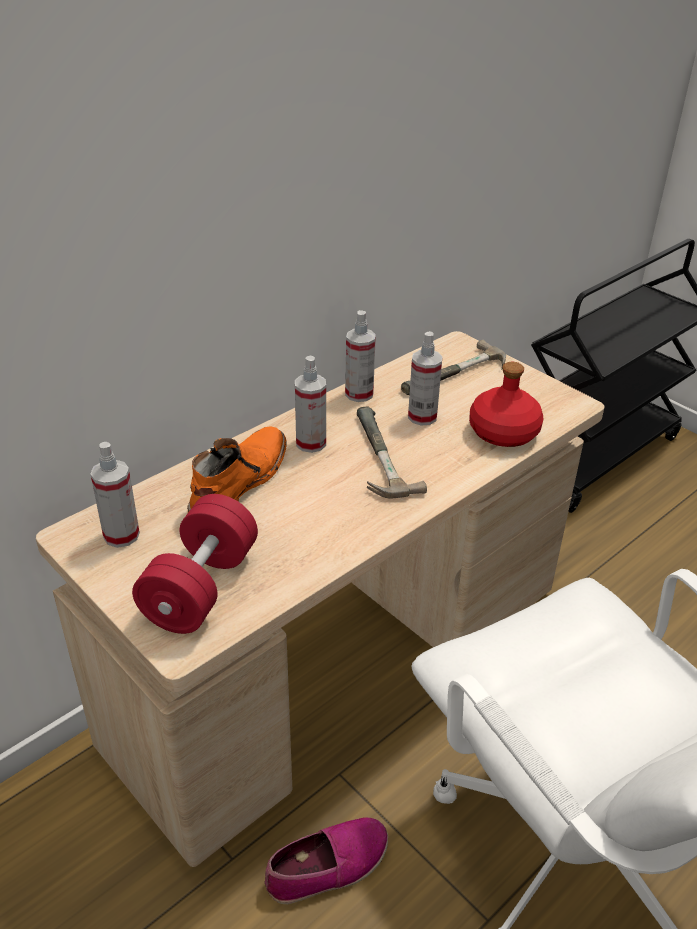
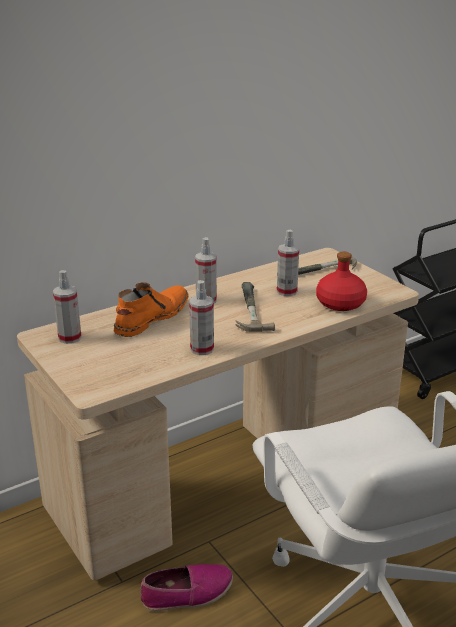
camera: 10 degrees right, 10 degrees down
(201, 587) = (111, 366): red dumbbell -> none
(359, 394) = (247, 277): spray bottle -> spray bottle (202, 349)

